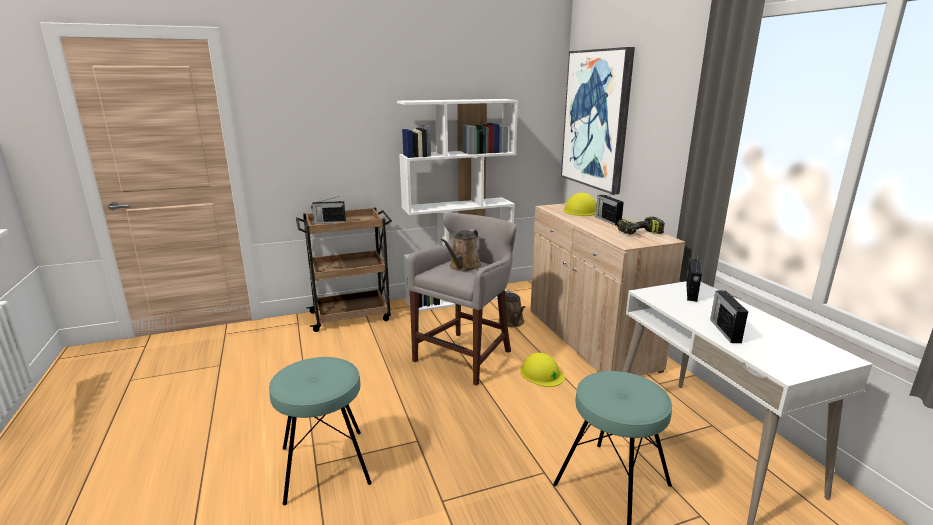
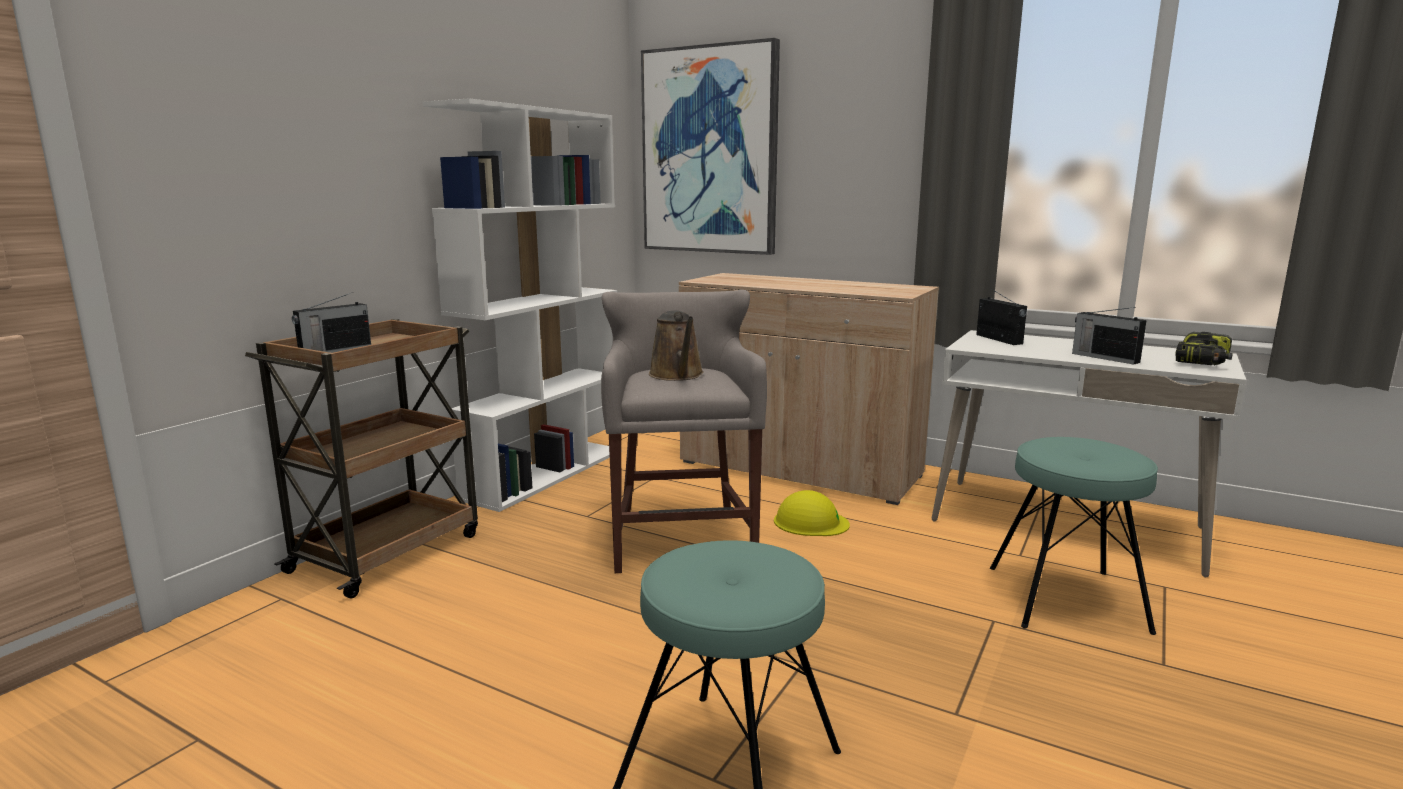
camera: 40 degrees left, 5 degrees down
(512, 322) = (675, 480): brown watering can -> none
(581, 210) = (749, 279): yellow hard hat -> none
(607, 220) = (808, 282): radio -> none
(639, 233) = (878, 286): power drill -> power drill (1204, 362)

